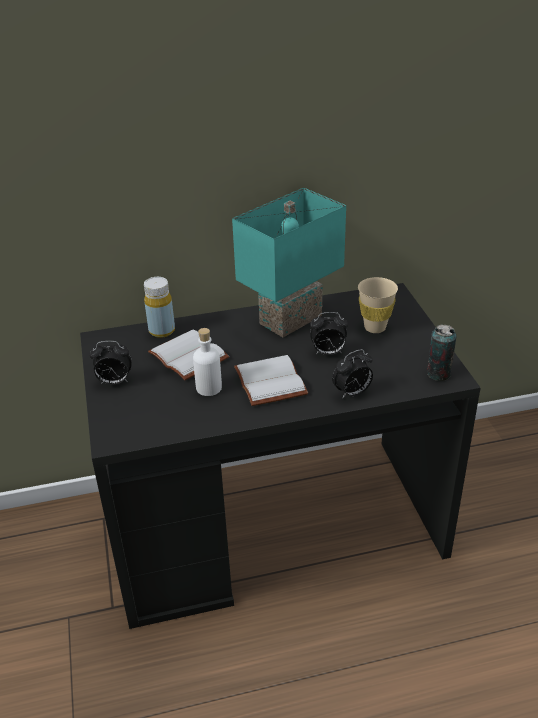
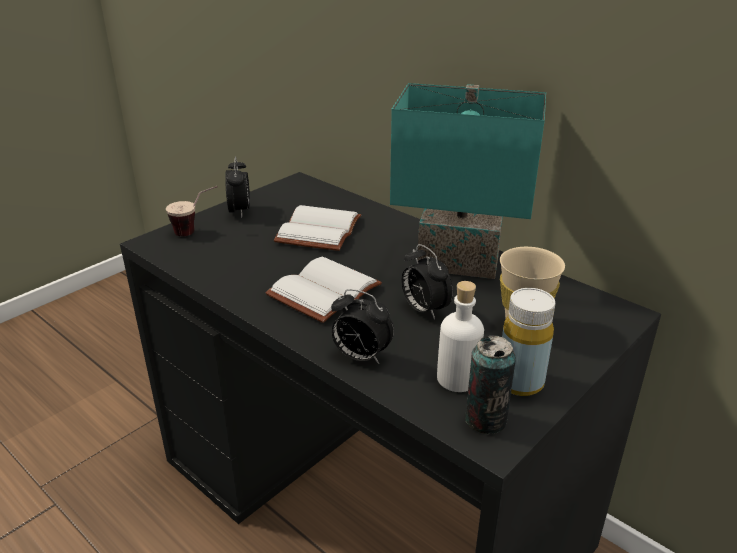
camera: 55 degrees right, 5 degrees down
(114, 382) = (240, 211): alarm clock -> alarm clock turned 150 degrees counterclockwise
(120, 412) = (196, 231): none -> cup
(162, 331) = (345, 203): yellow bottle -> yellow bottle (520, 382)
(209, 388) = (277, 260): white bottle -> white bottle (457, 378)

